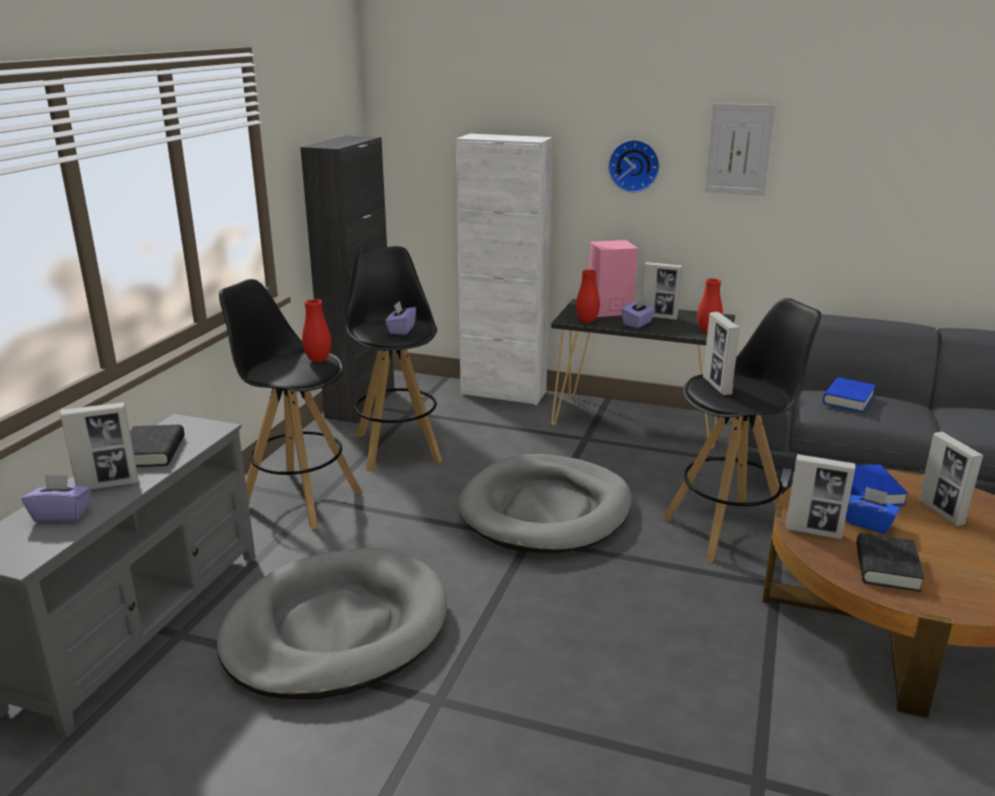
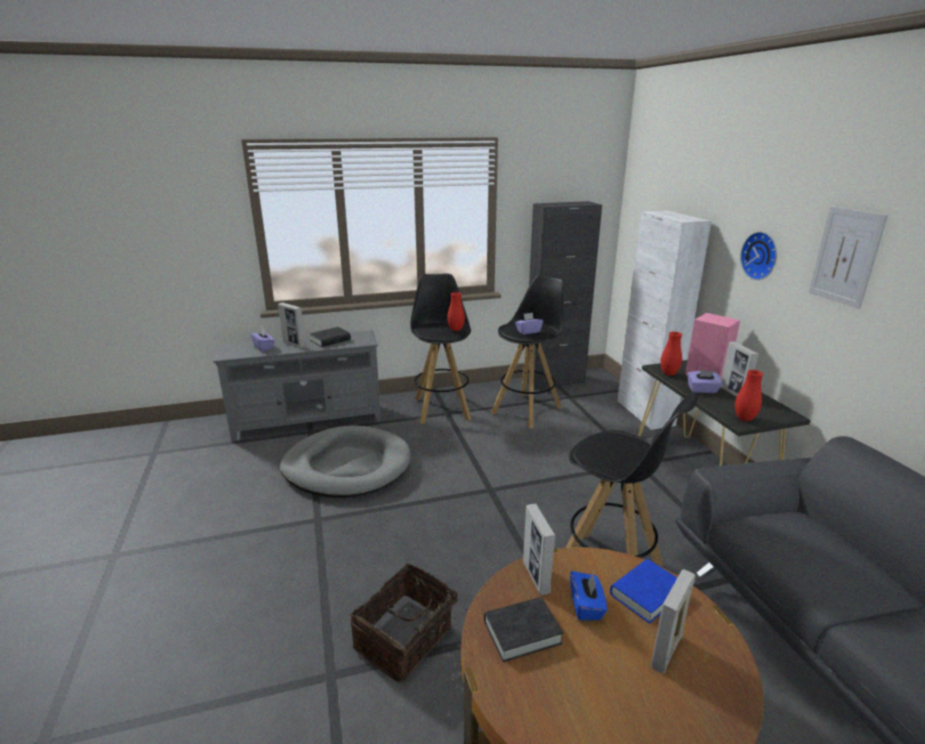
camera: 55 degrees right, 0 degrees up
(546, 510) = (529, 483): grey dog bed -> none
(717, 386) = (609, 442): picture frame -> none
(737, 699) = (406, 639): none -> basket
(848, 399) = (796, 534): blue book -> none

